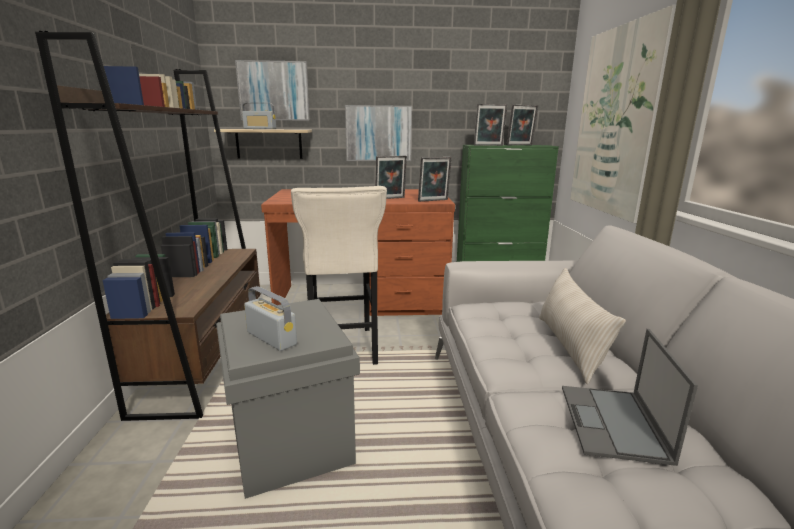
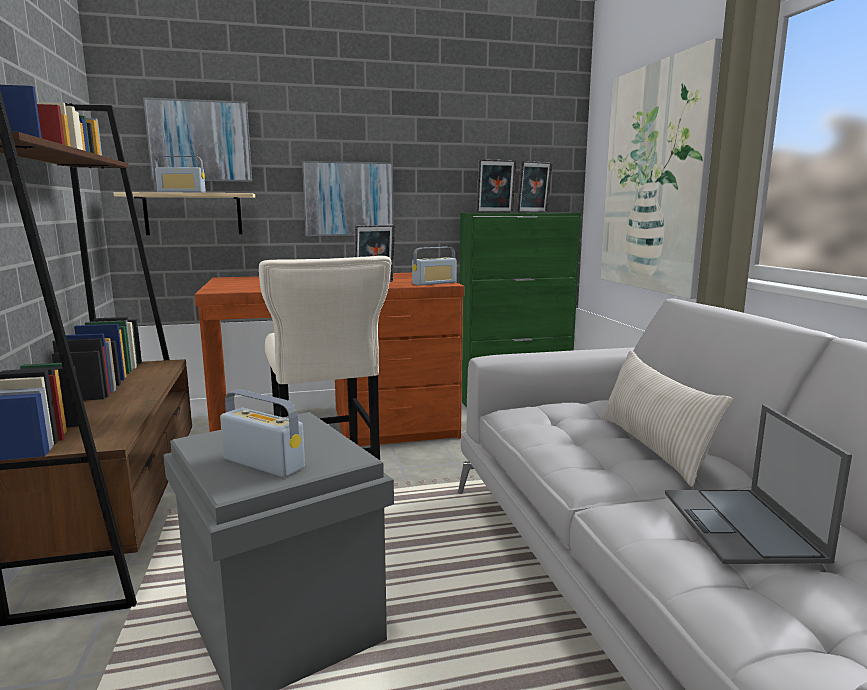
camera: 10 degrees left, 5 degrees down
(433, 200) = (434, 283): picture frame -> radio

